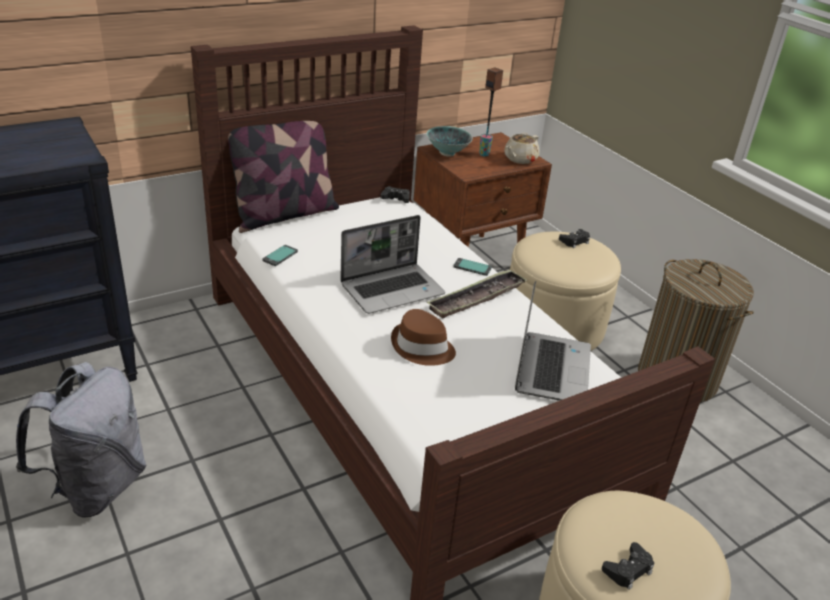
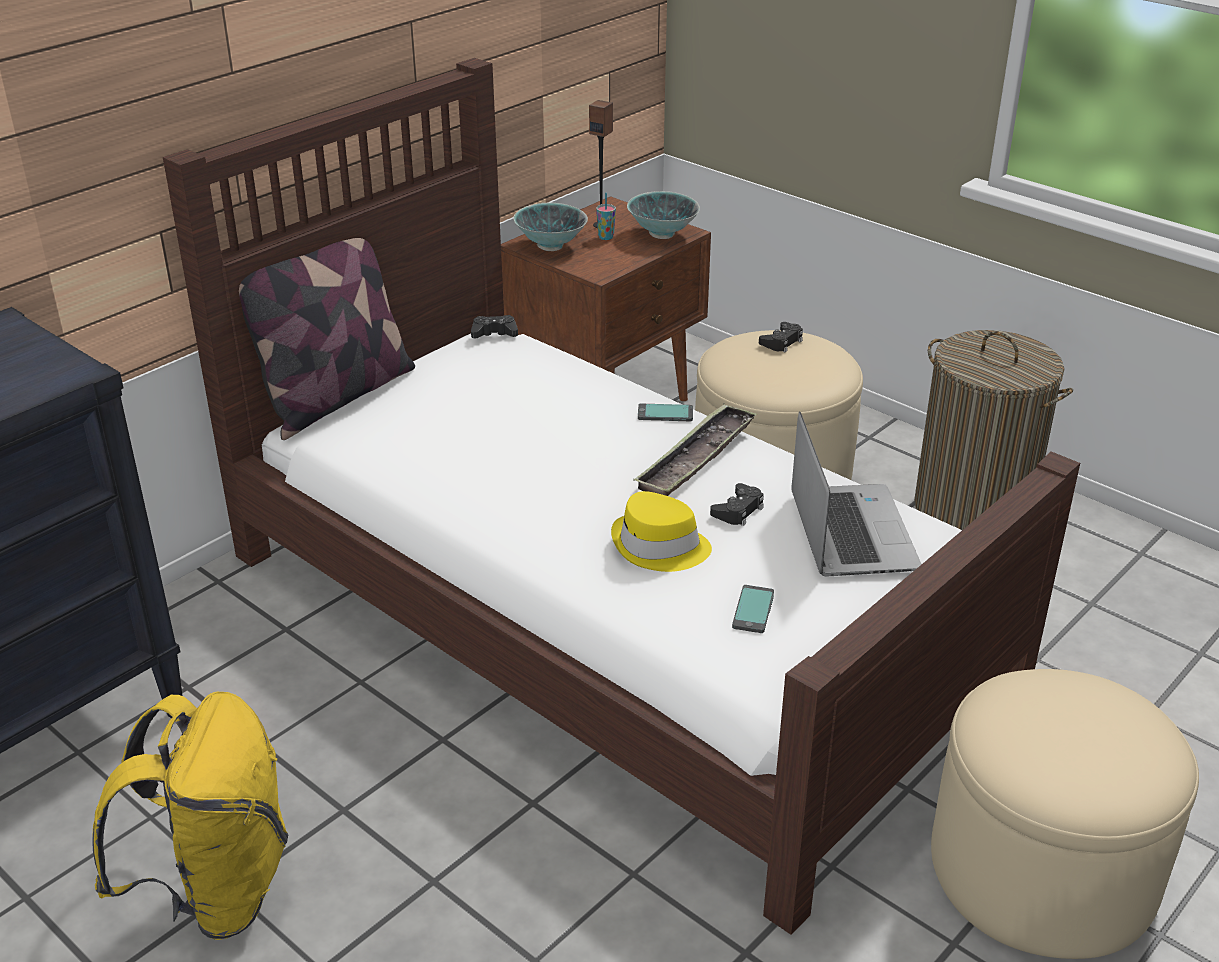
camera: 15 degrees left, 0 degrees up
(97, 487) = (217, 890): grey backpack -> yellow backpack
(280, 256) = (372, 462): phone -> phone (753, 610)
(393, 289) = (570, 473): laptop -> none
(422, 348) = (659, 547): brown hat -> yellow hat
(520, 159) = (662, 234): beige teapot -> bowl
(628, 570) = (1070, 768): black game controller -> black game controller (738, 510)

